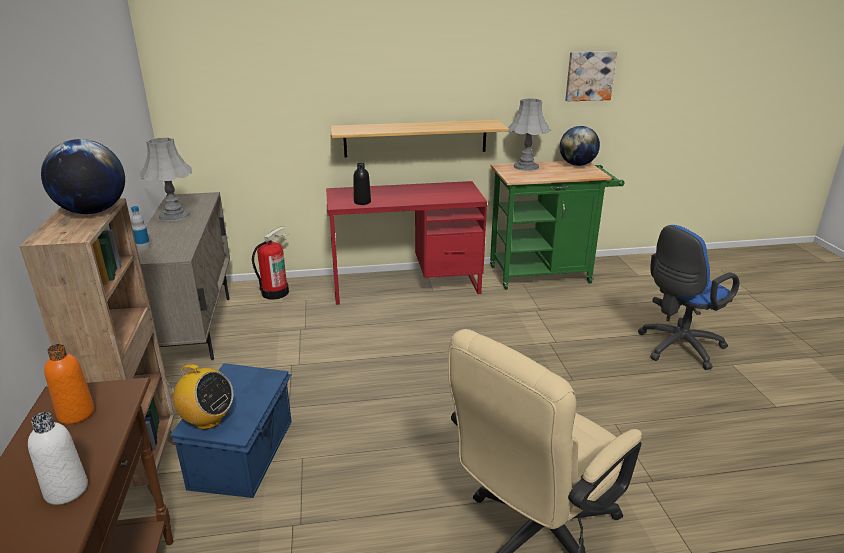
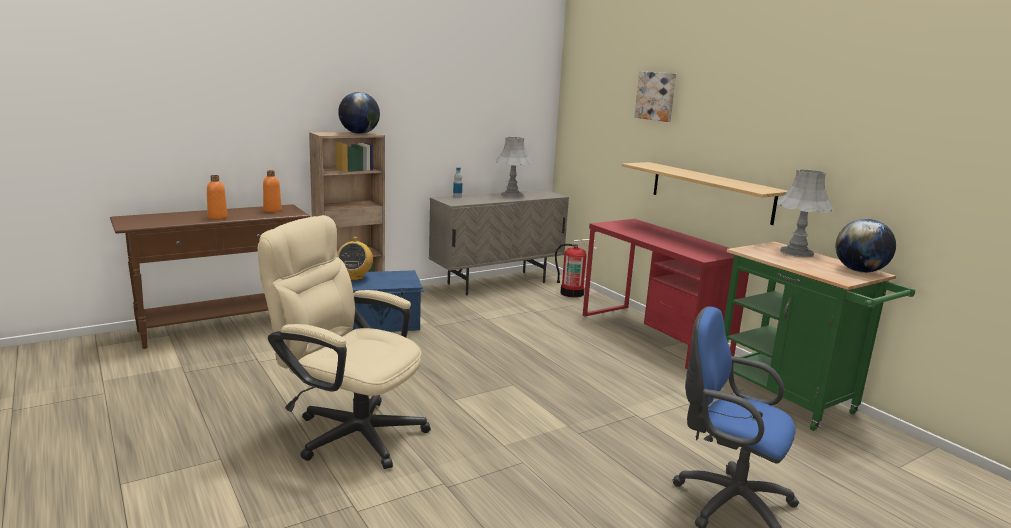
camera: 65 degrees right, 10 degrees down
(66, 490) = (217, 217): white bottle -> orange bottle
(362, 202) = (622, 229): black bottle -> none
(589, 76) = (914, 159): picture -> picture (656, 96)

